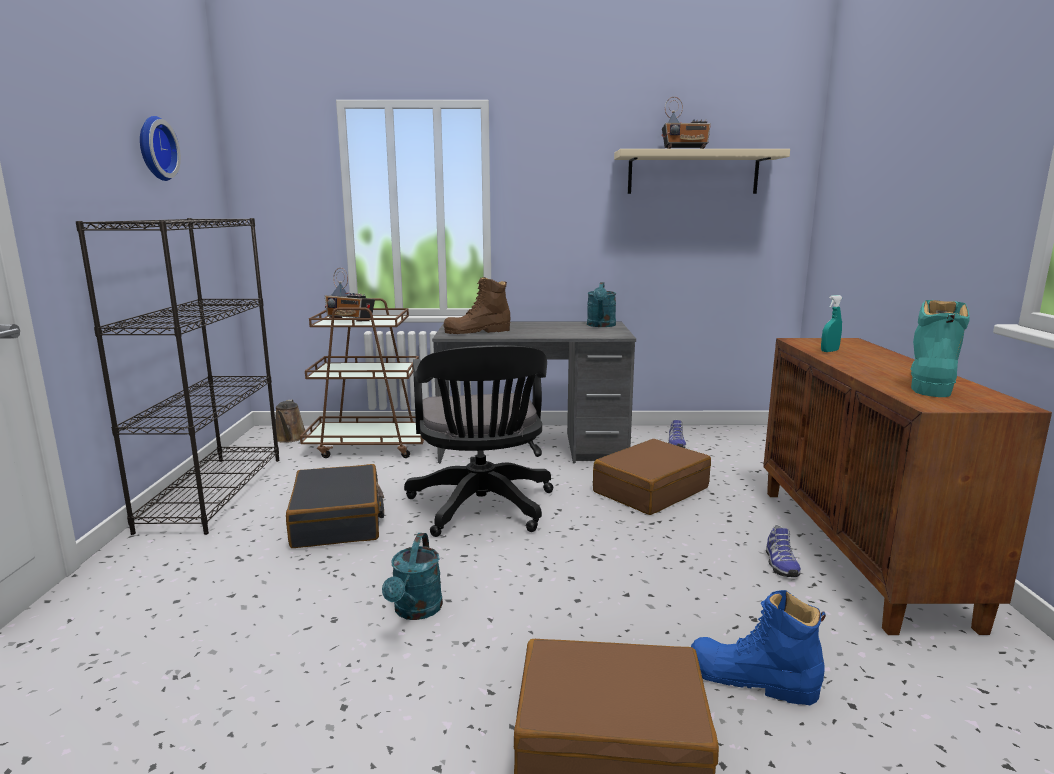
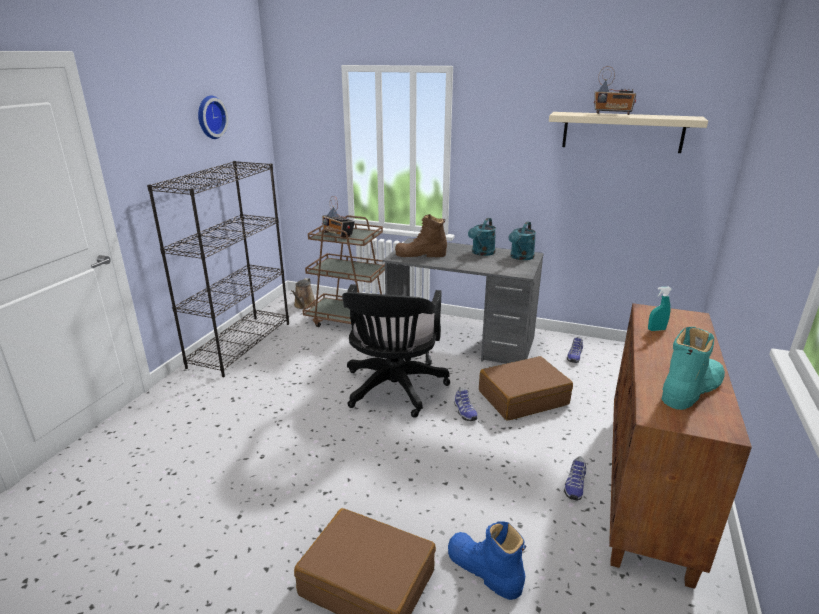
camera: 20 degrees right, 10 degrees up
(338, 521) = (300, 382): black suitcase -> none
(415, 611) = (309, 462): turquoise watering can -> turquoise watering can (481, 253)
(591, 515) = (464, 412): none -> shoe

